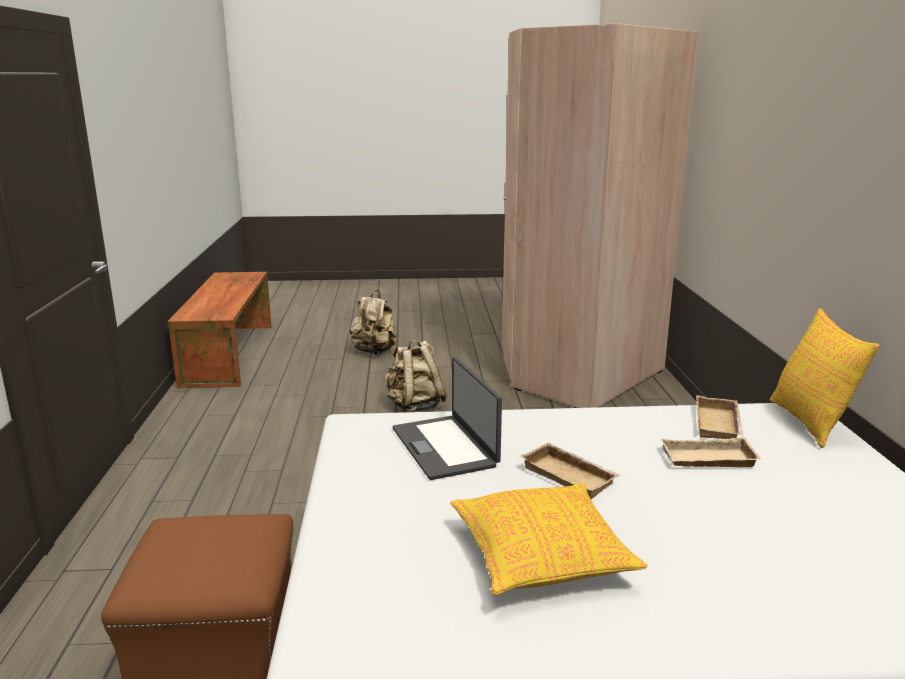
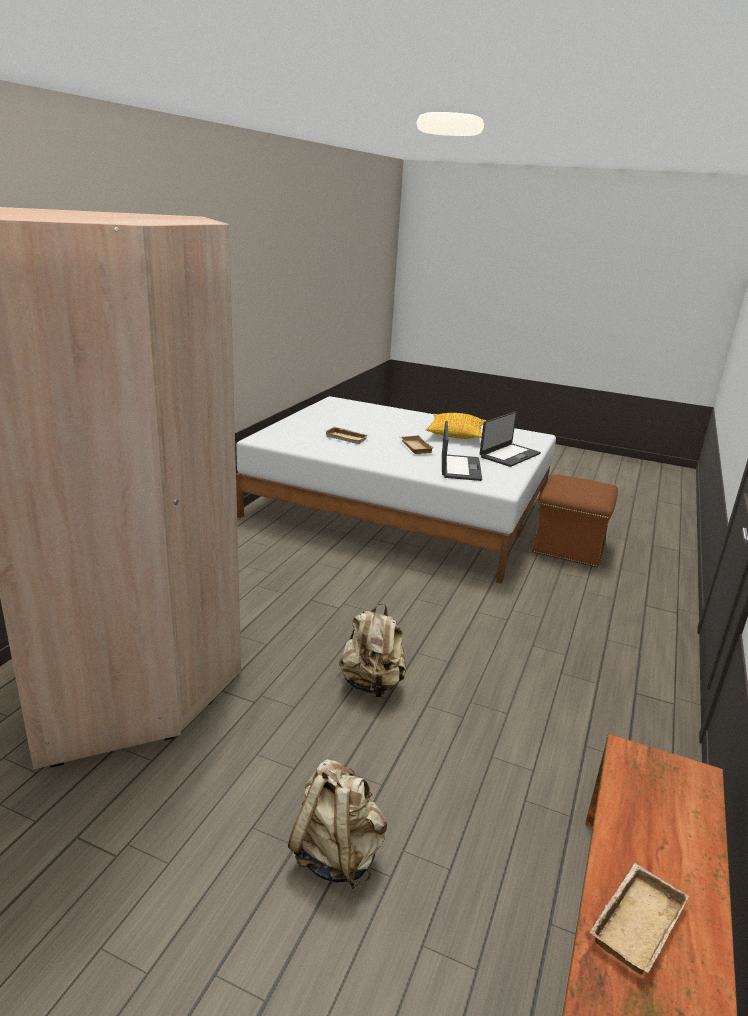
camera: 155 degrees left, 5 degrees up
(375, 517) = (509, 455): none -> laptop
(719, 424) = (311, 445): beige tray -> beige tray (635, 920)
(810, 423) = (269, 436): yellow pillow -> none

